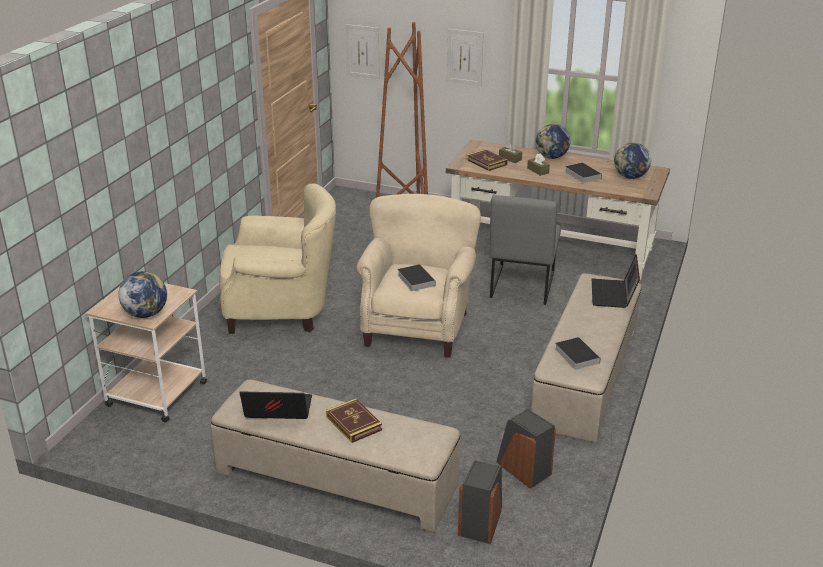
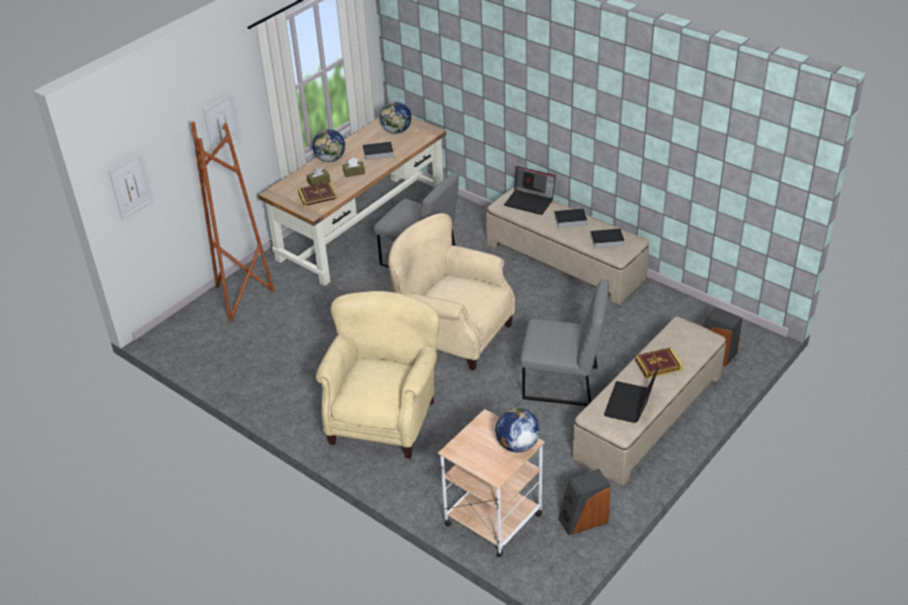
camera: 70 degrees left, 10 degrees up
(369, 406) = (563, 383): none -> grey chair
(415, 279) = (471, 292): book -> book (569, 220)
(523, 469) = (665, 319): speaker -> speaker (583, 520)

